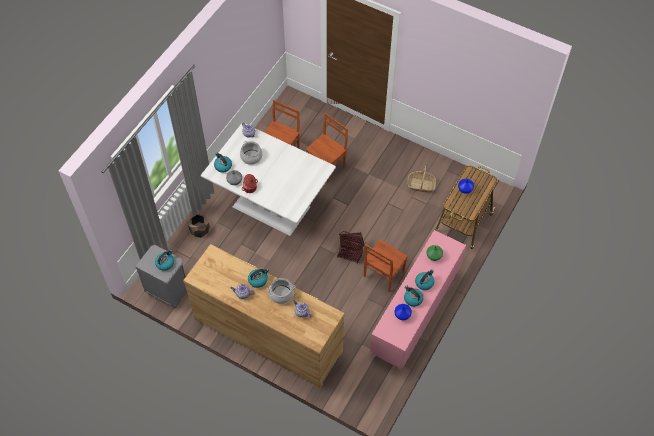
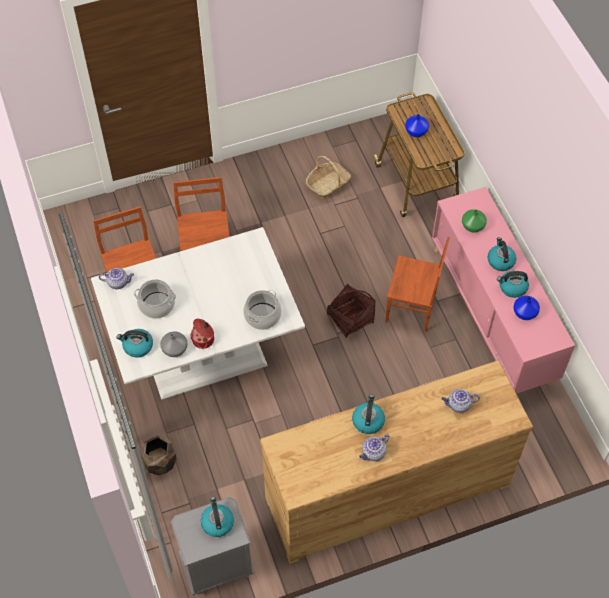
camera: 50 degrees left, 0 degrees up
(281, 294) = (412, 409): cooking pot -> cooking pot (262, 316)
(383, 274) = (411, 308): brown chair -> brown chair turned 60 degrees counterclockwise

